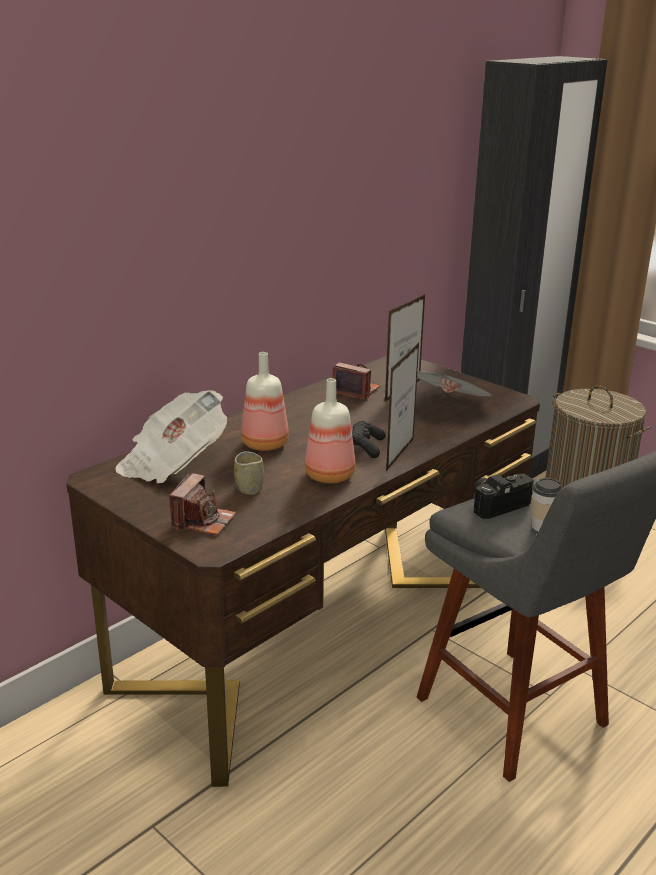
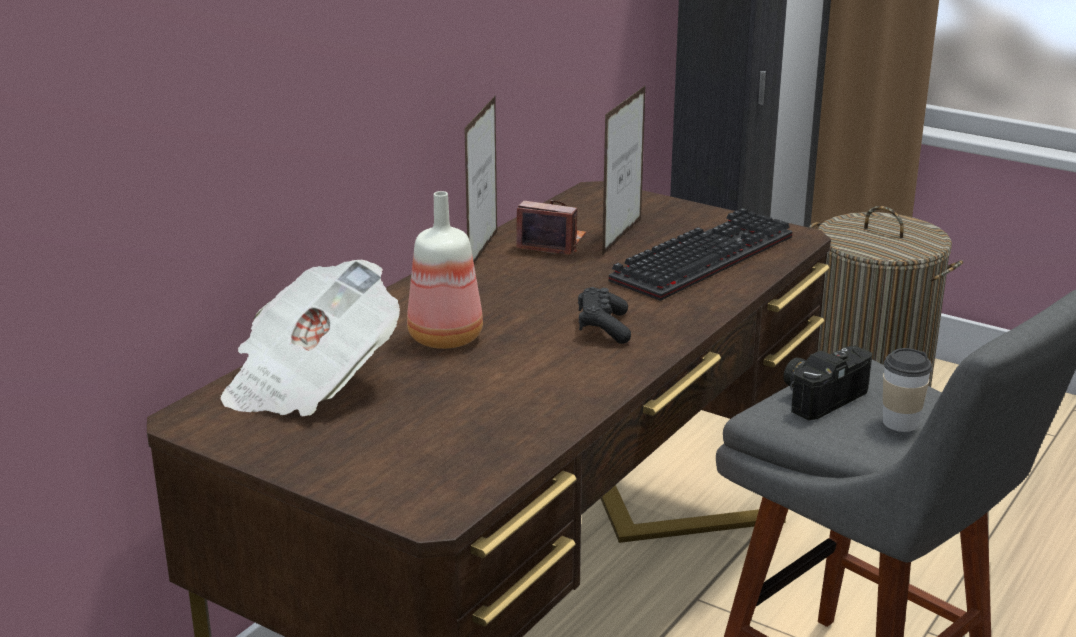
camera: 10 degrees left, 0 degrees up
(203, 521) = (397, 469): camera -> none
(249, 489) = (450, 411): cup -> none
(328, 475) = (564, 377): bottle -> none
(400, 454) = (660, 335): picture frame -> picture frame (483, 251)
(449, 408) = (702, 257): newspaper -> keyboard

